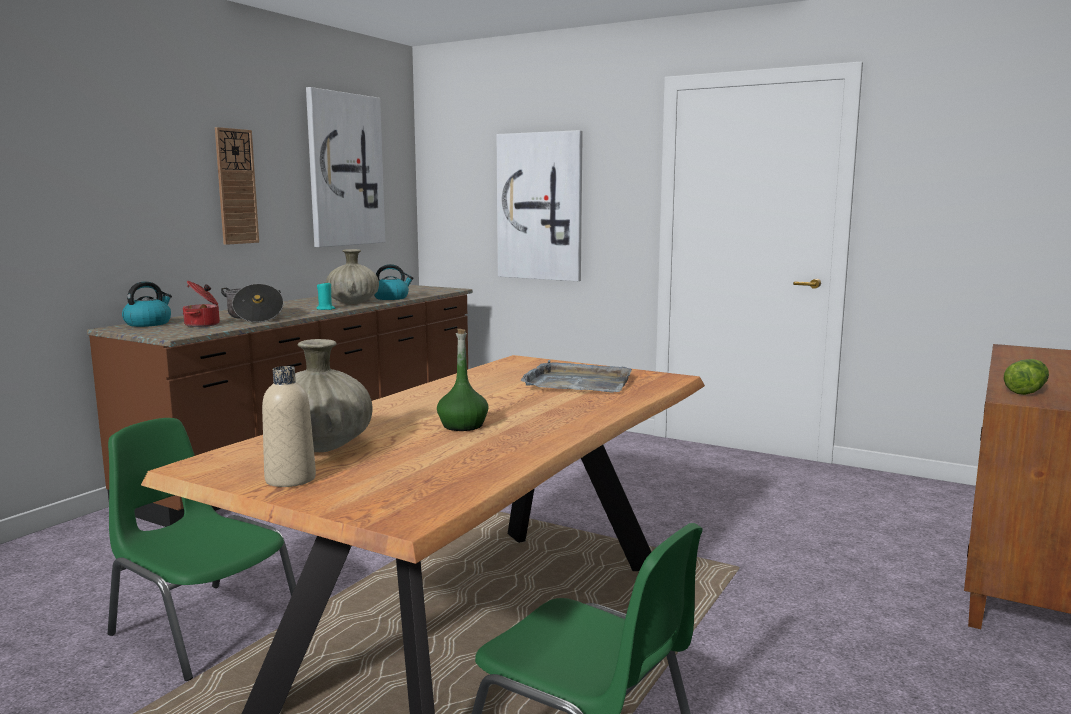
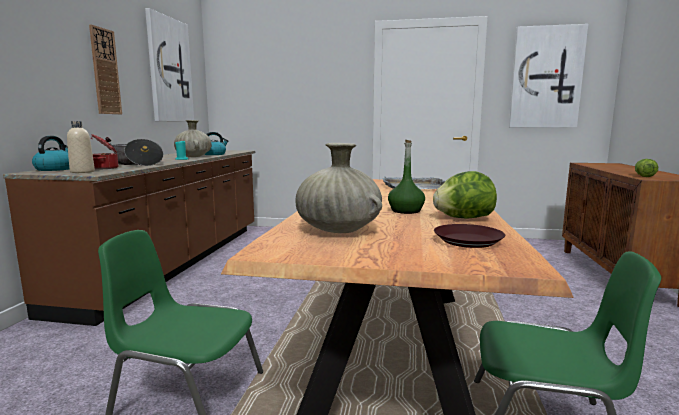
camera: 20 degrees left, 0 degrees up
(290, 479) = (368, 251): beige bottle -> beige bottle (82, 172)
(428, 480) = (467, 241): none -> brown plate
(507, 446) = (463, 218): none -> lettuce
(540, 206) = (295, 99): picture -> picture (546, 78)

